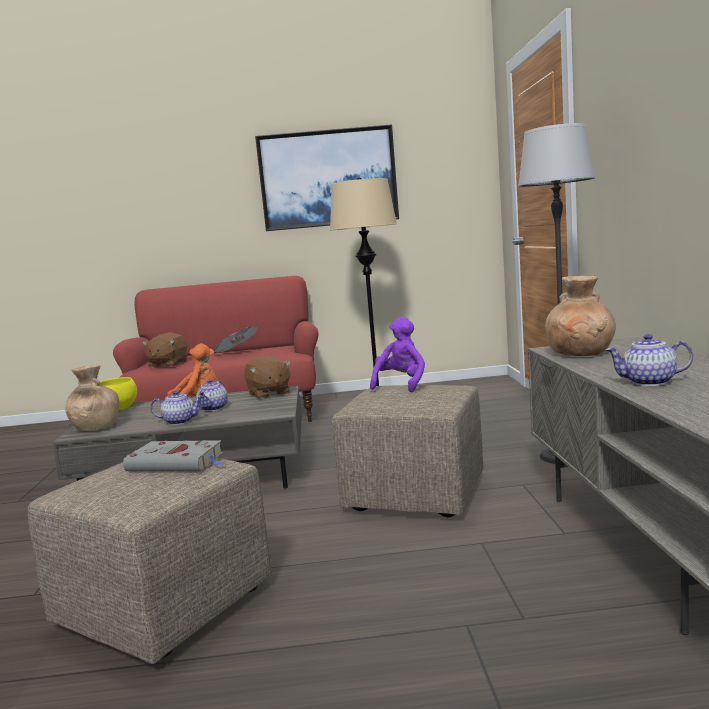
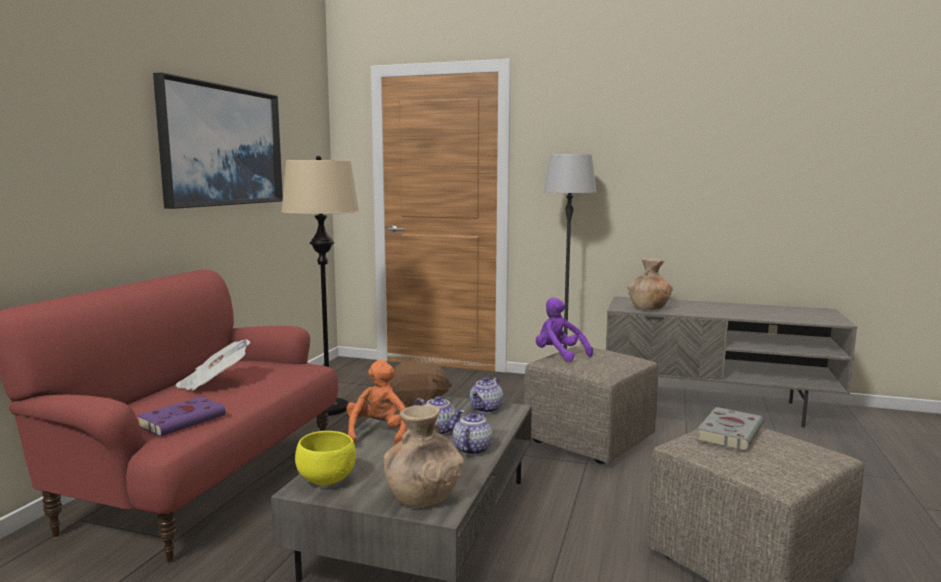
camera: 70 degrees left, 0 degrees up
(168, 364) = (184, 420): brown plush toy -> purple book
(649, 382) = (740, 314): teapot -> teapot (486, 409)

